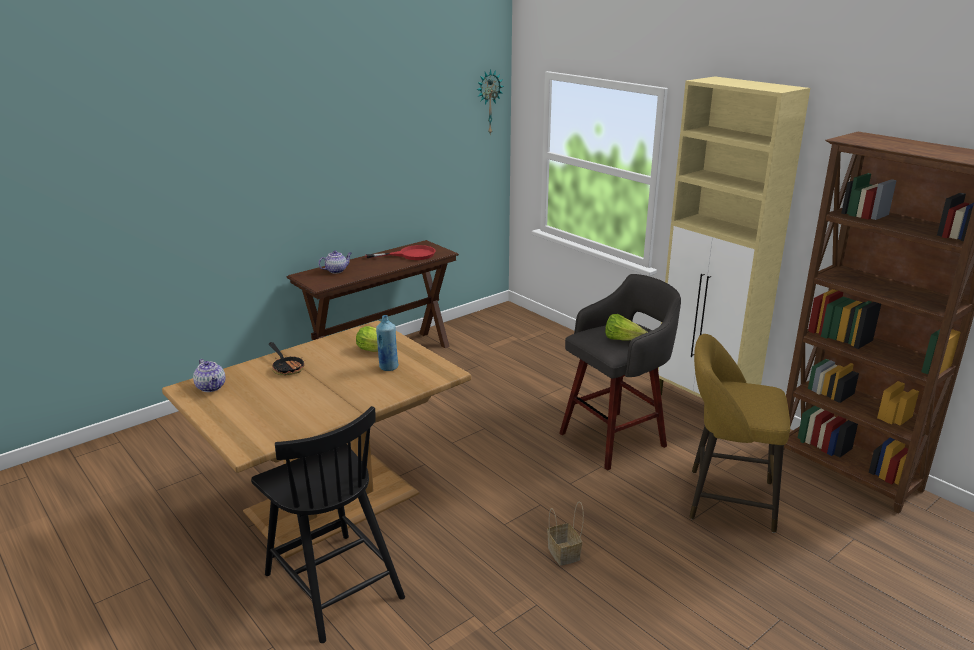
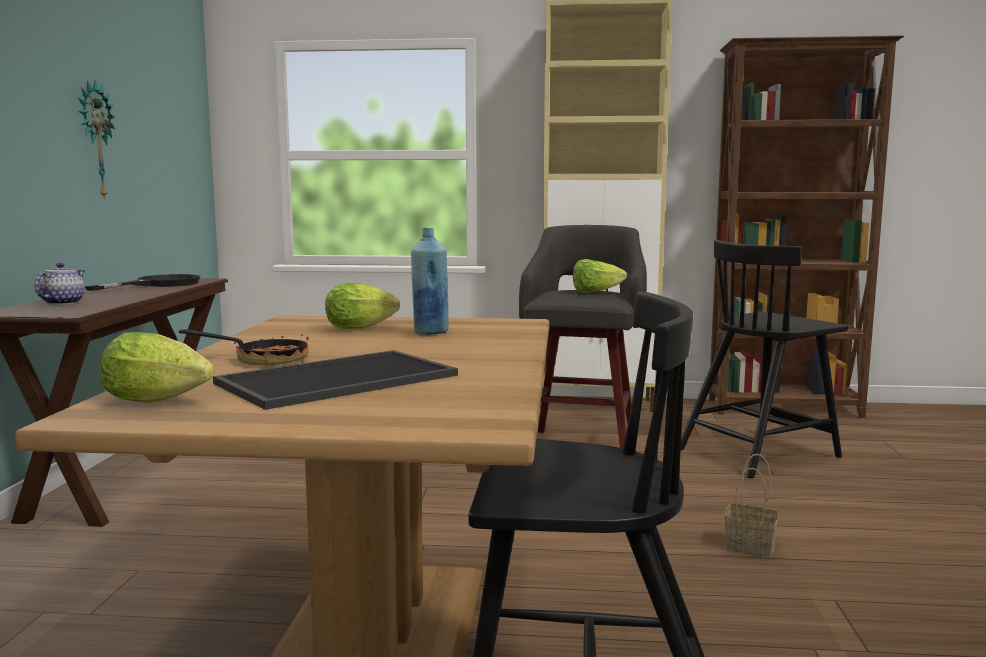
camera: 45 degrees left, 15 degrees down
(211, 387) = (161, 401): teapot -> lettuce
(274, 396) = (337, 380): none -> tray
(410, 255) = (158, 284): red frying pan -> black frying pan
(488, 102) = (190, 83): wall clock -> wall clock (94, 140)
(724, 499) = (759, 452): yellow stool -> black chair

